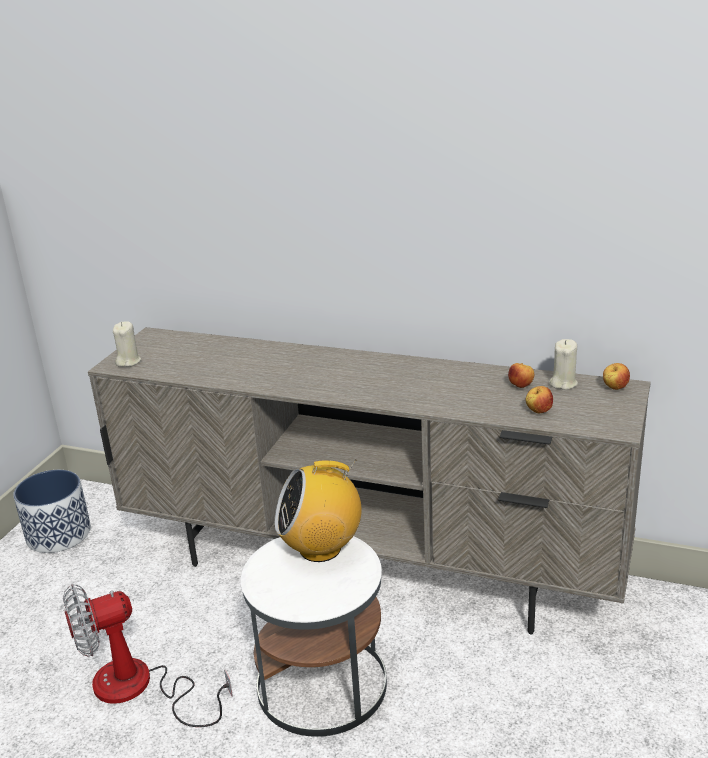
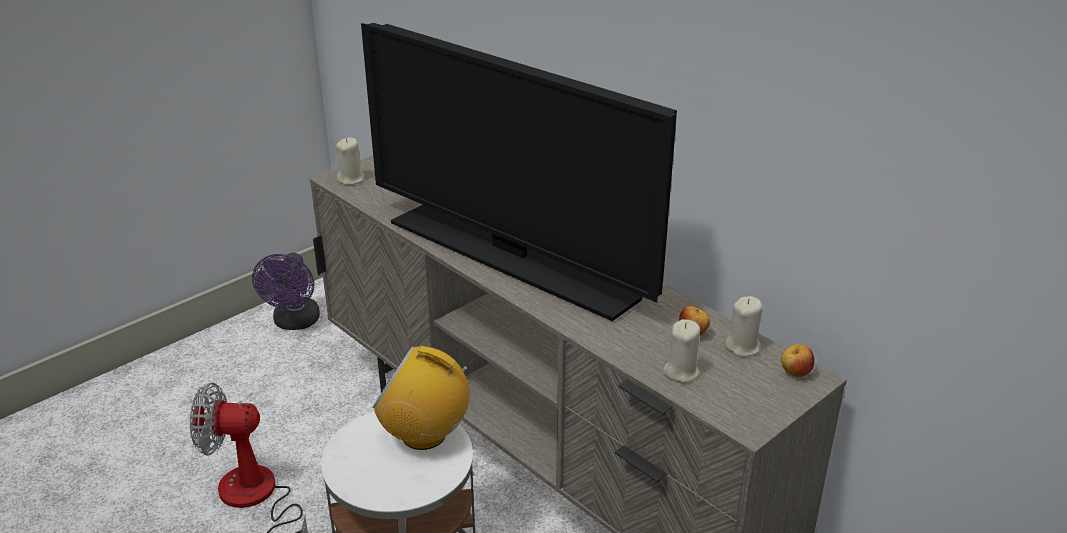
camera: 25 degrees right, 5 degrees up
(59, 534) = (295, 323): planter -> purple fan
(332, 379) = (512, 259): none -> television
(538, 411) = (681, 372): apple -> beige candle

